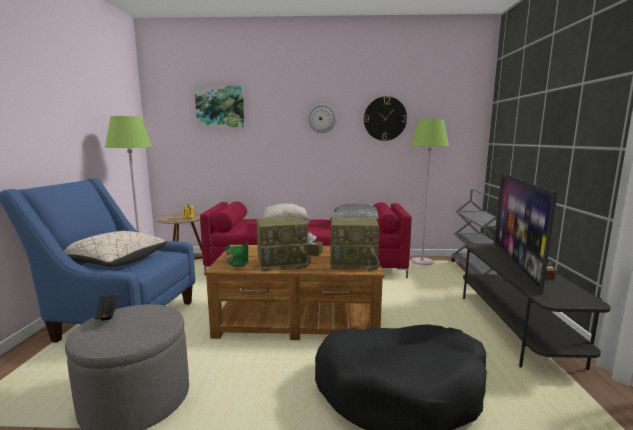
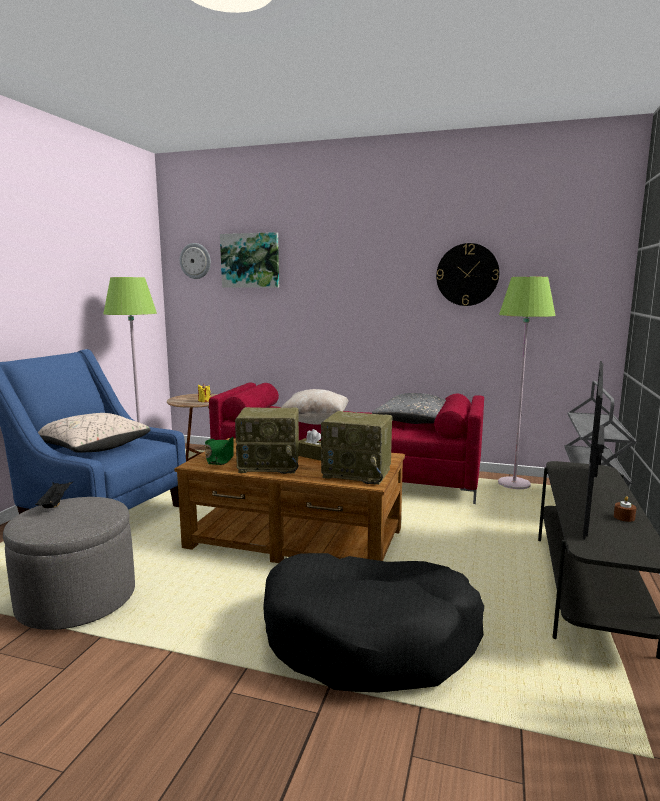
camera: 15 degrees right, 0 degrees up
(321, 118) = (378, 275): wall clock -> wall clock (195, 261)

